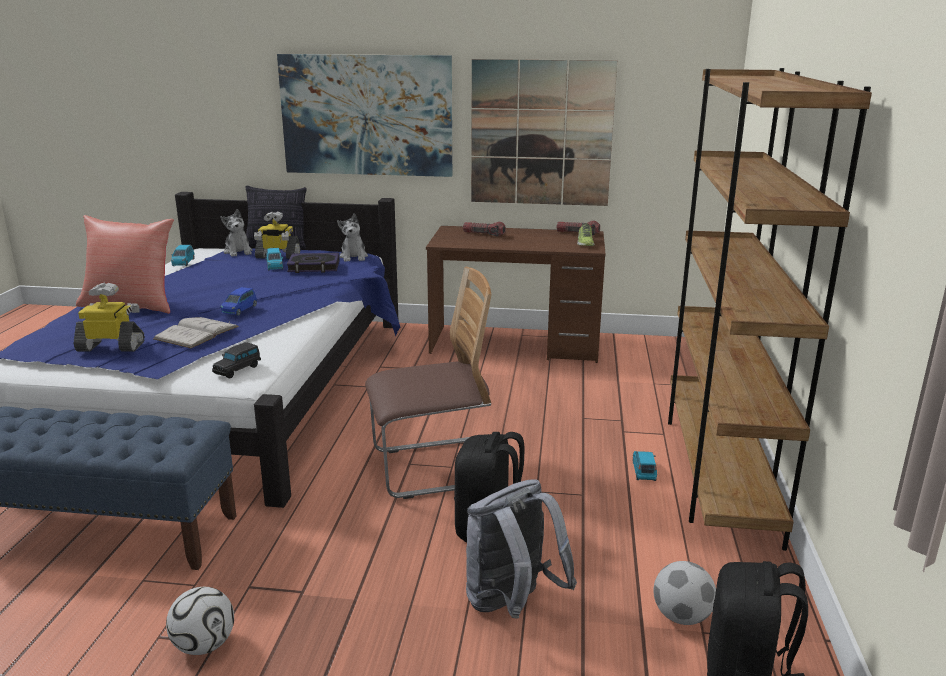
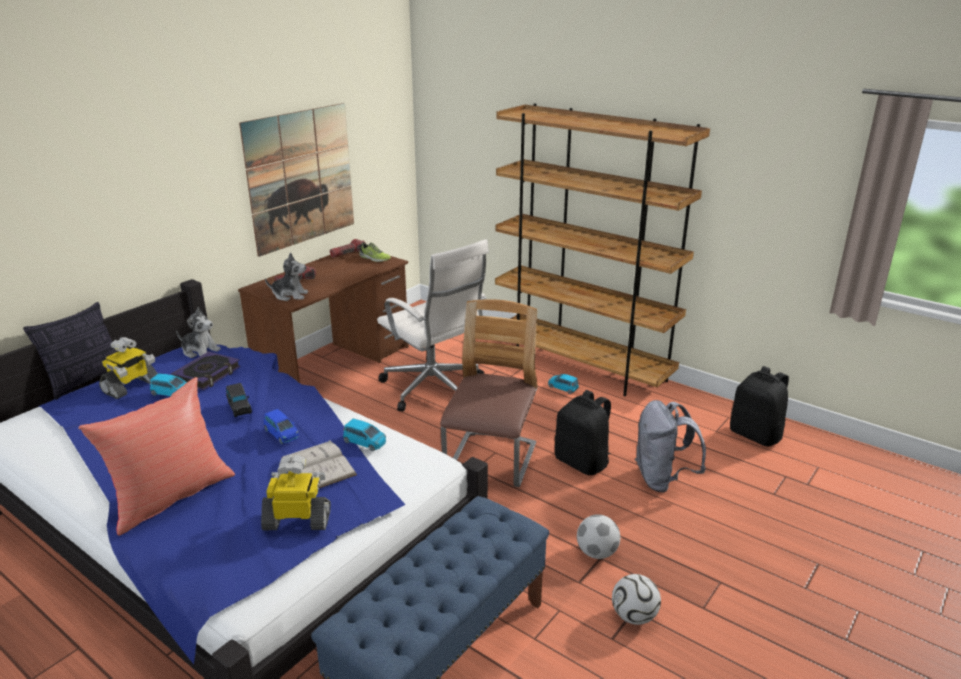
camera: 60 degrees left, 5 degrees up
(112, 346) = (298, 520): toy robot -> toy robot turned 60 degrees clockwise
(183, 262) = (53, 444): blue toy car -> blue toy car (365, 442)
(238, 252) = (71, 405): plush toy -> plush toy (290, 295)
(238, 369) = (416, 463): black toy car -> black toy car (239, 407)
(366, 115) = (148, 202): picture -> none
(535, 399) = (434, 389): none -> white office chair
(681, 616) = (701, 432): football -> football (597, 553)

